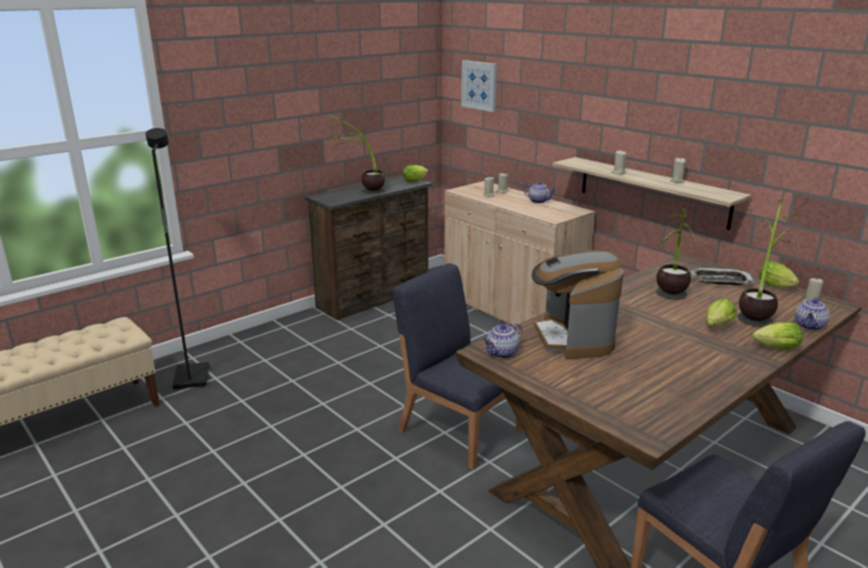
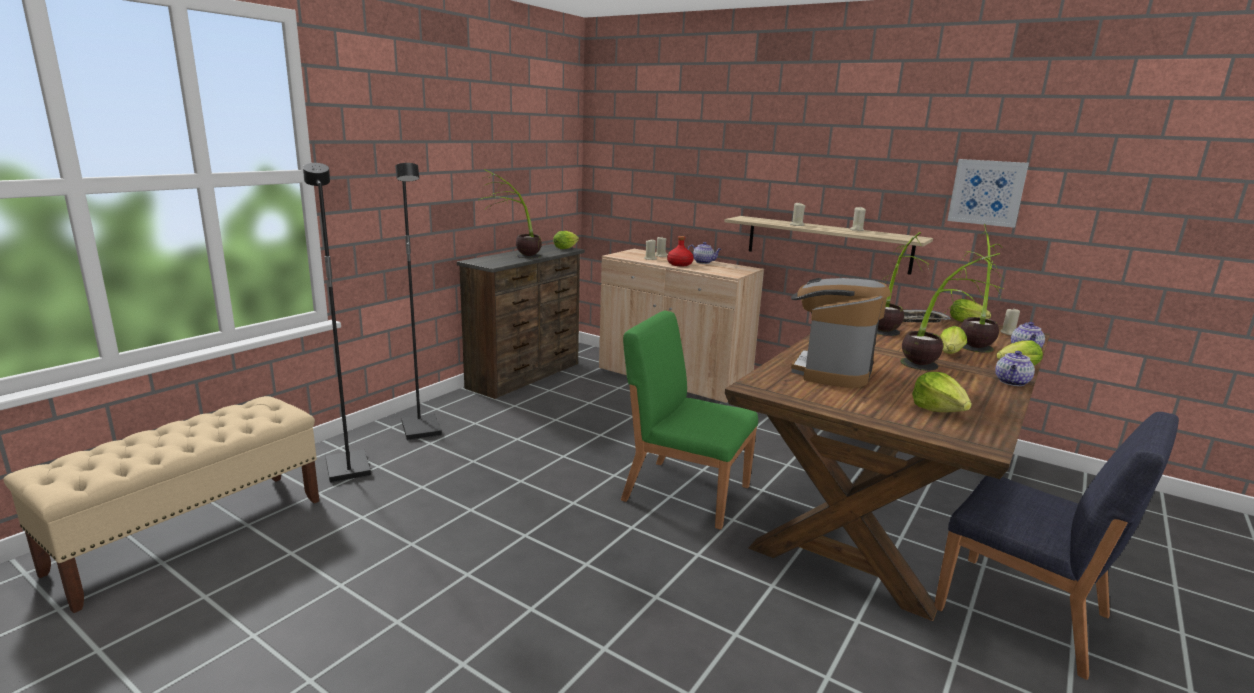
camera: 15 degrees left, 5 degrees down
(264, 346) = (422, 429): none -> black floor lamp
(459, 429) = (685, 492): blue chair -> green chair
(479, 85) = (629, 150): picture -> picture (986, 192)
(502, 353) = (774, 387): teapot -> teapot (1012, 382)
(512, 203) = (679, 264): none -> red bottle
(572, 339) = (831, 371): coffee machine -> coffee machine turned 45 degrees clockwise
(641, 392) = (938, 409): none -> lettuce
(678, 347) = (933, 371): none -> potted plant

